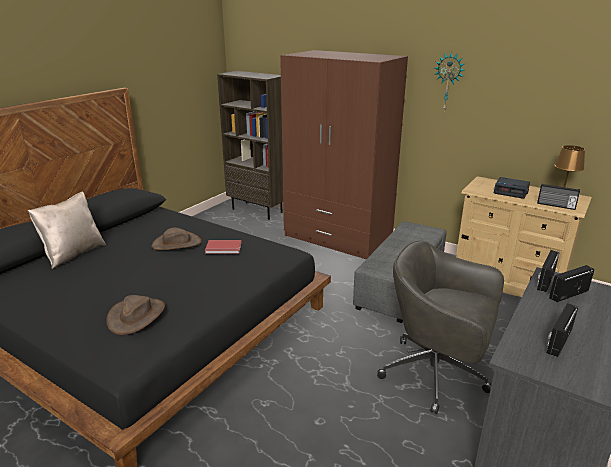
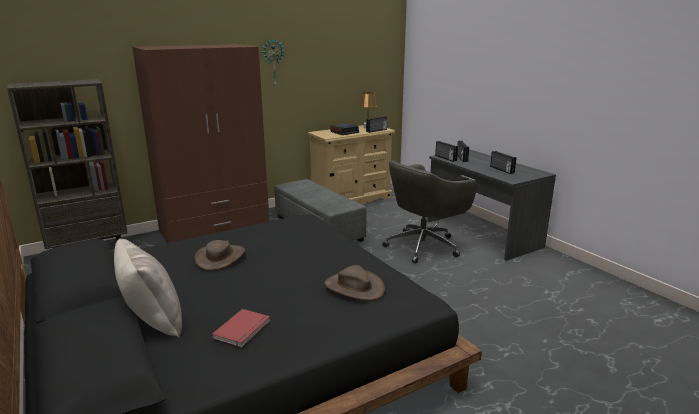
camera: 65 degrees left, 5 degrees down
(223, 248) = (262, 239): red book -> red book (243, 329)

